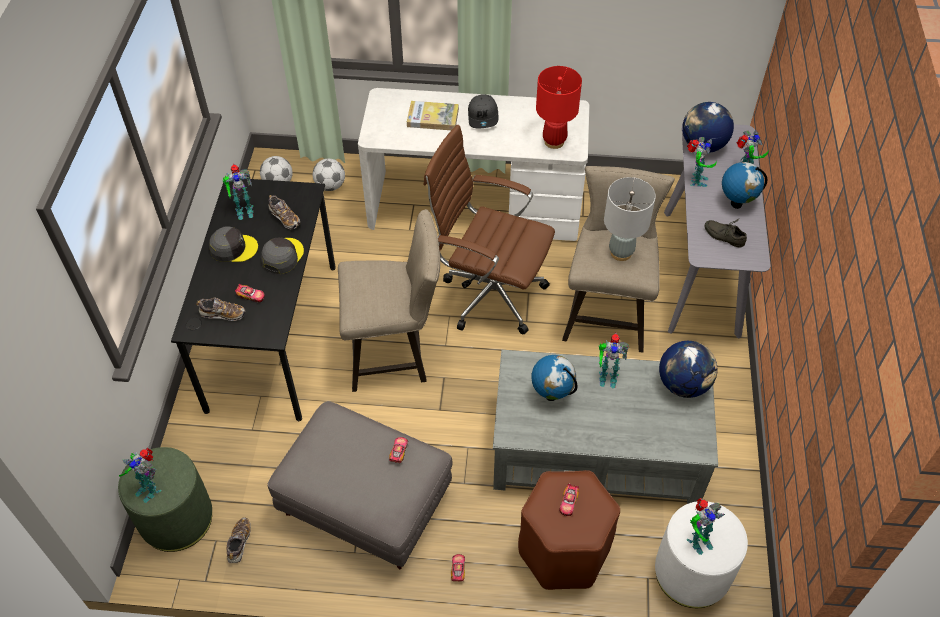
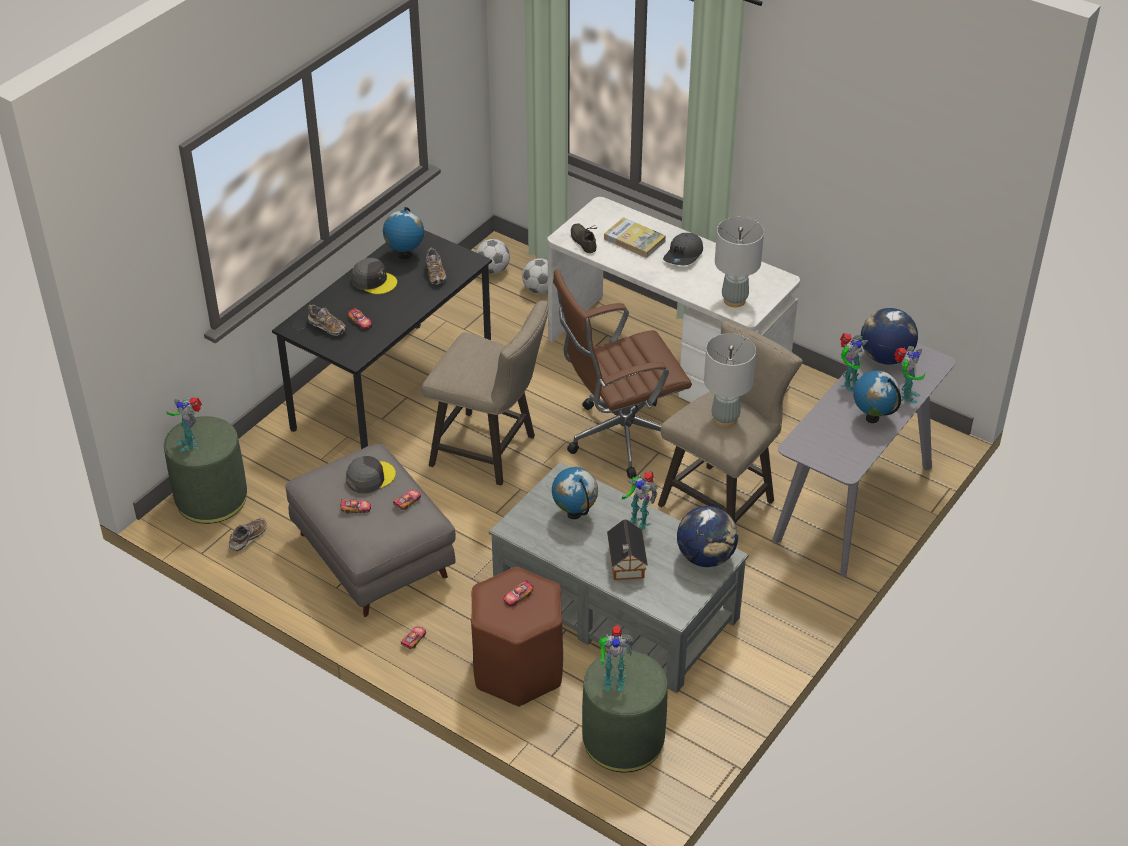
camera: 30 degrees right, 10 degrees down
(243, 210) = (405, 255): toy robot -> globe
(282, 256) = (409, 302): grey cap -> grey cap (370, 477)
(357, 481) = (356, 508): none -> toy car
(489, 294) = (618, 438): brown office chair -> brown office chair turned 75 degrees counterclockwise
(554, 142) = (734, 300): red table lamp -> grey table lamp
(627, 422) = (626, 564): none -> toy house
(691, 573) = (623, 740): white ottoman -> green ottoman
(724, 235) = (834, 439): grey shoe -> grey shoe (584, 241)

